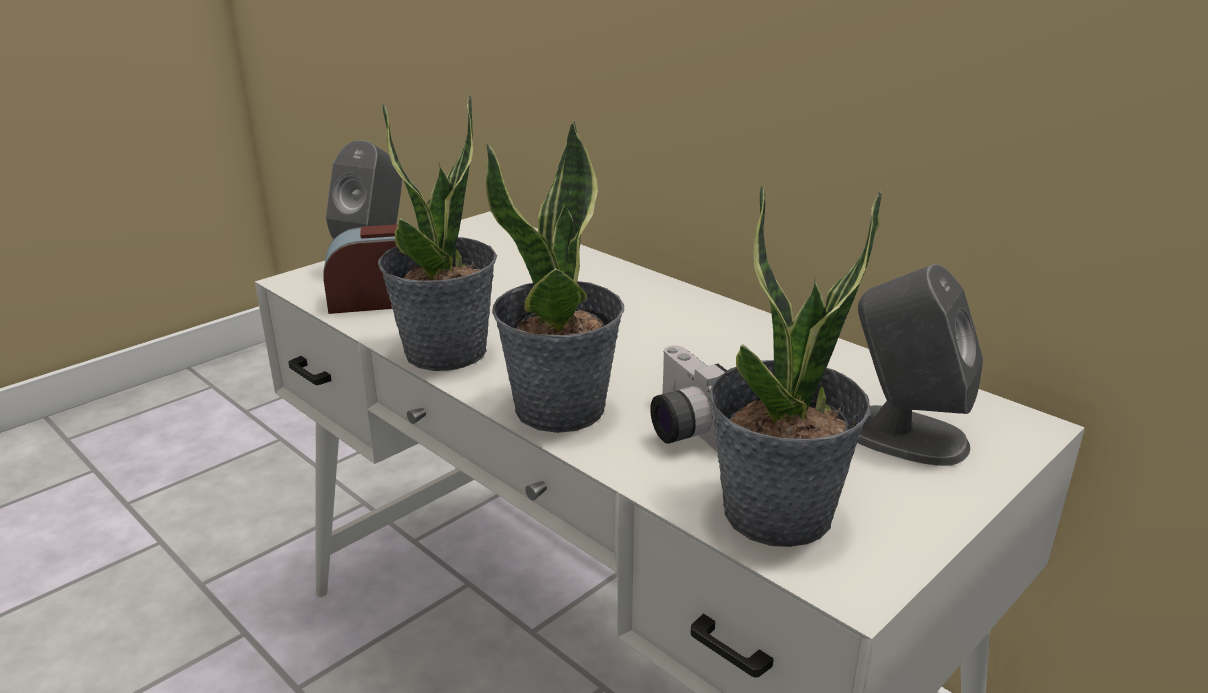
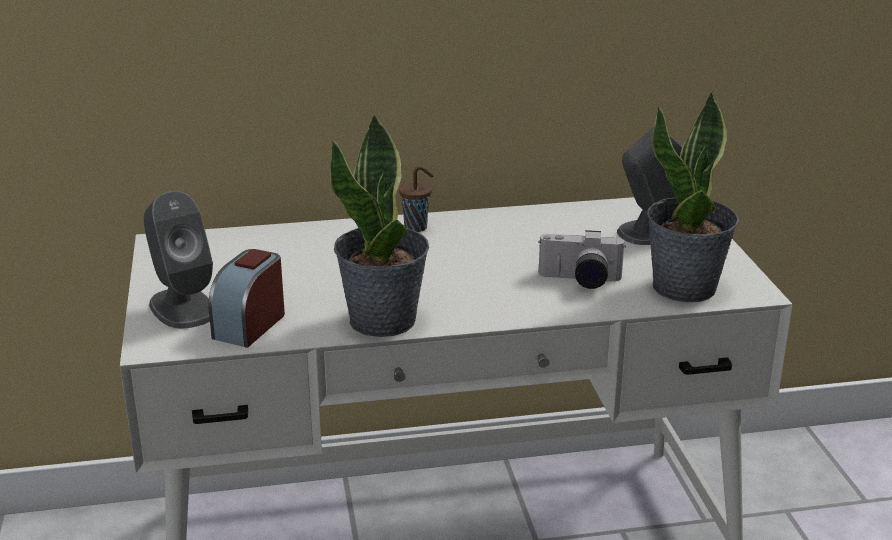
camera: 55 degrees left, 0 degrees up
(561, 409) = (513, 306): potted plant -> none
(675, 301) = (417, 227): none -> brown cup

